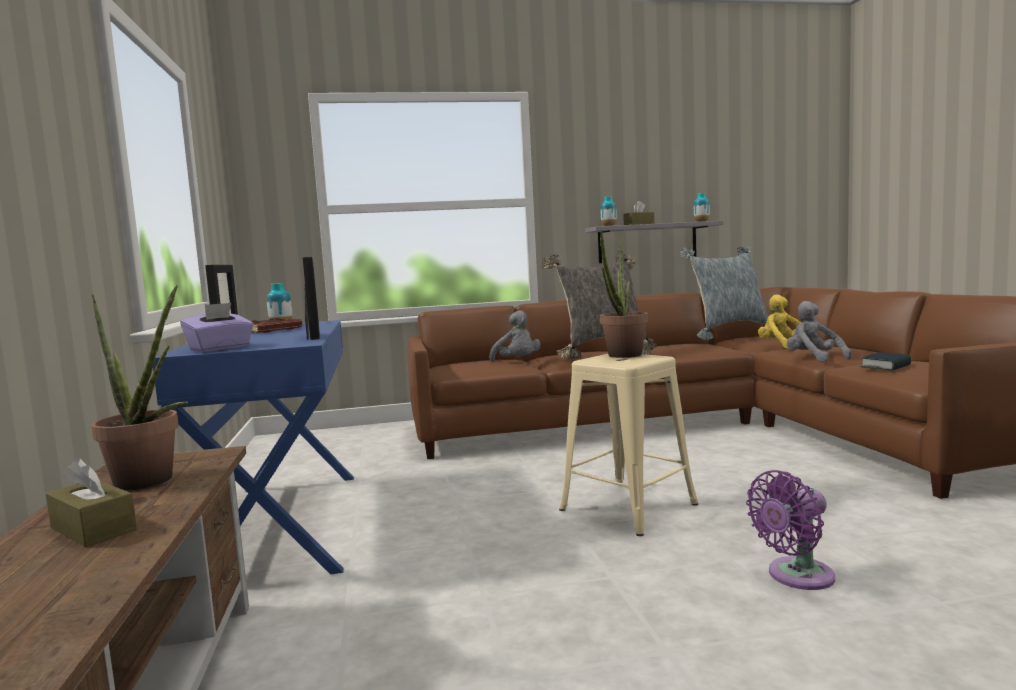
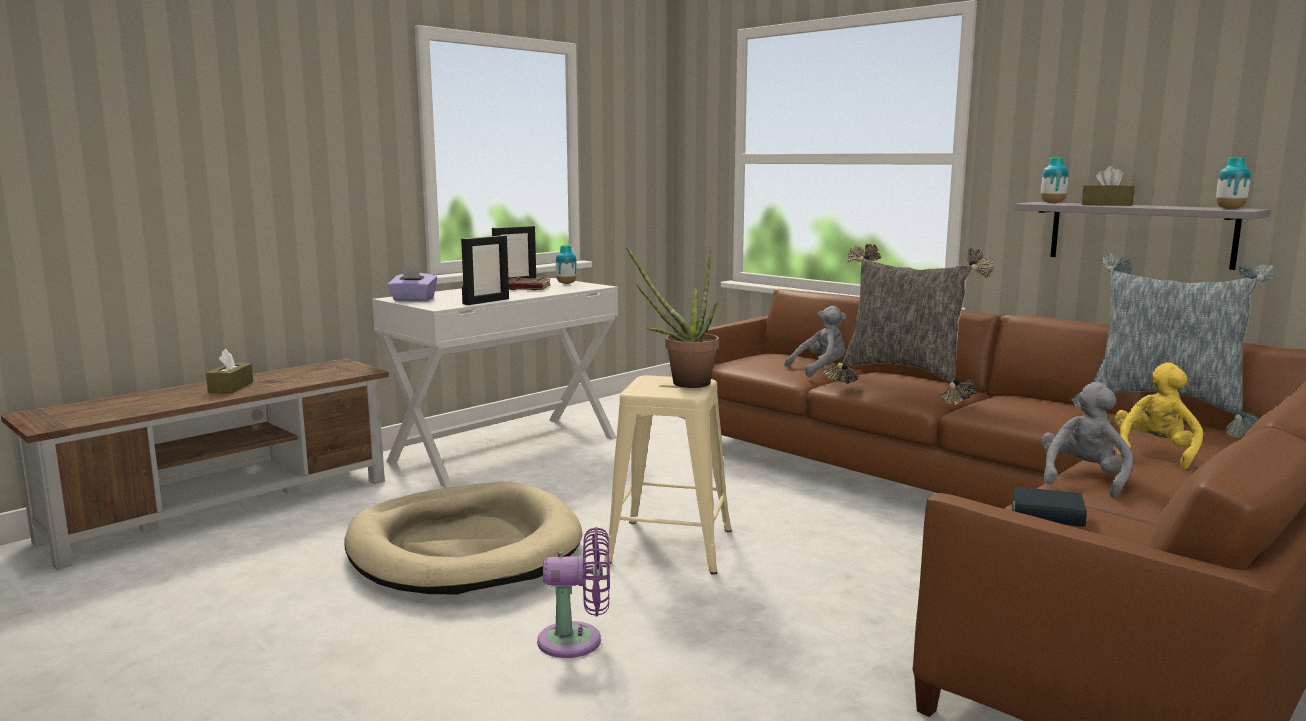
camera: 55 degrees right, 5 degrees up
(150, 483) = (303, 375): potted plant -> none
(285, 524) = (505, 449): blue console table -> white console table
(517, 362) = (820, 370): grey plush toy -> grey plush toy turned 135 degrees counterclockwise
(531, 591) = (464, 547): none -> beige dog bed
(796, 576) = (577, 641): purple fan -> purple fan turned 150 degrees clockwise

